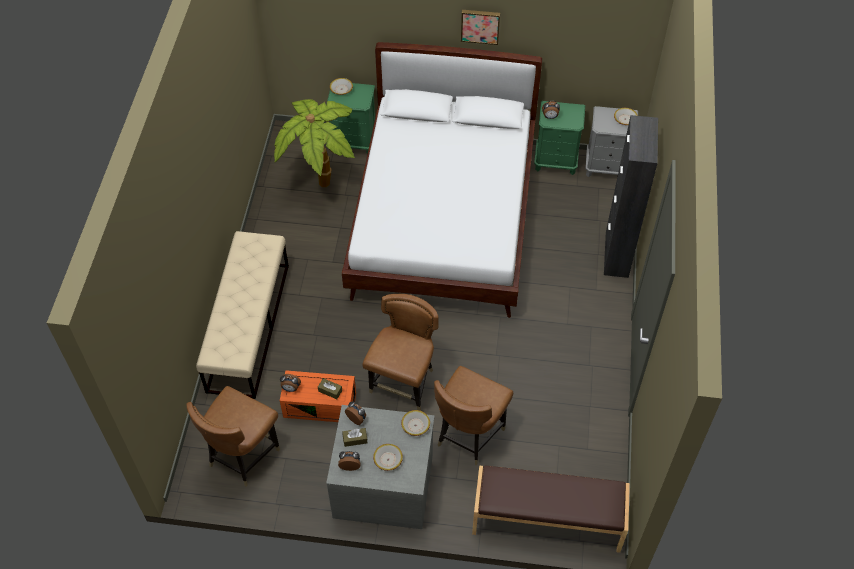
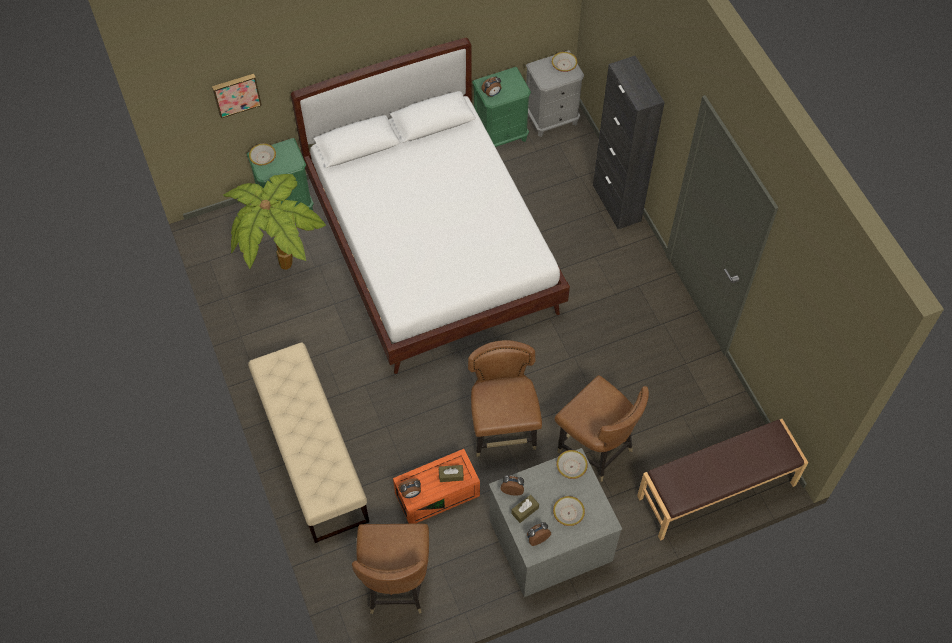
camera: 30 degrees left, 5 degrees up
(468, 435) = (596, 448): brown chair -> brown chair turned 45 degrees counterclockwise
(480, 25) = (398, 31): picture -> picture (236, 94)

